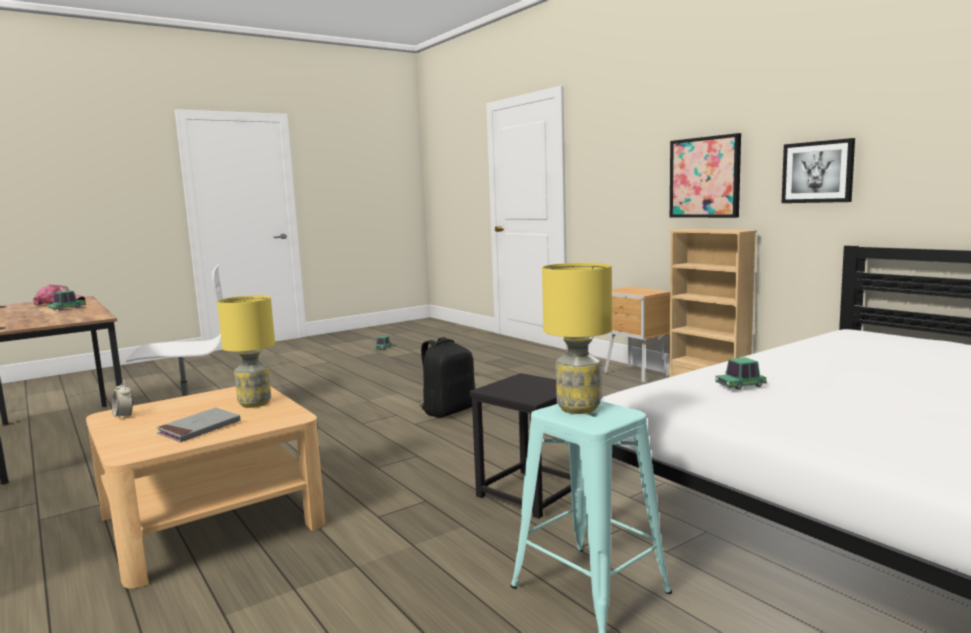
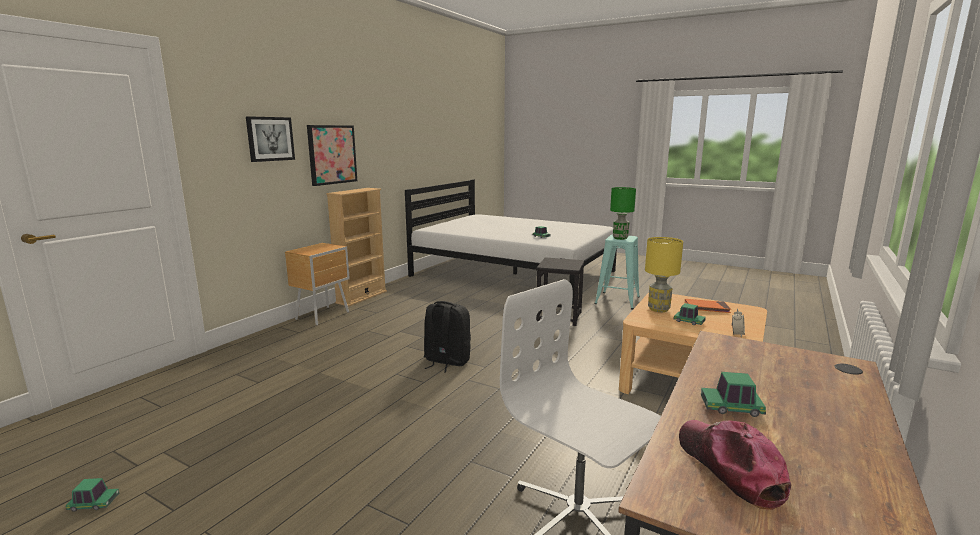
camera: 115 degrees left, 5 degrees up
(197, 406) = (688, 321): none -> toy car
(199, 428) = (706, 308): grey book -> orange book
(577, 408) = (620, 238): yellow table lamp -> green table lamp
(818, 172) = (387, 152): picture -> picture (270, 139)

